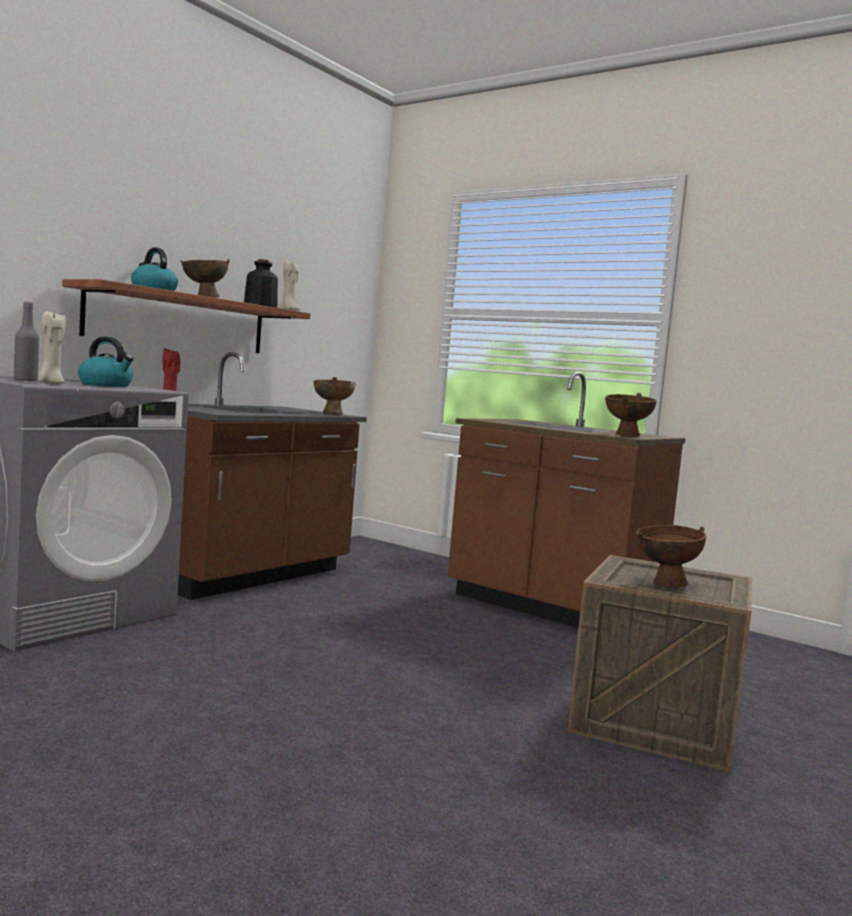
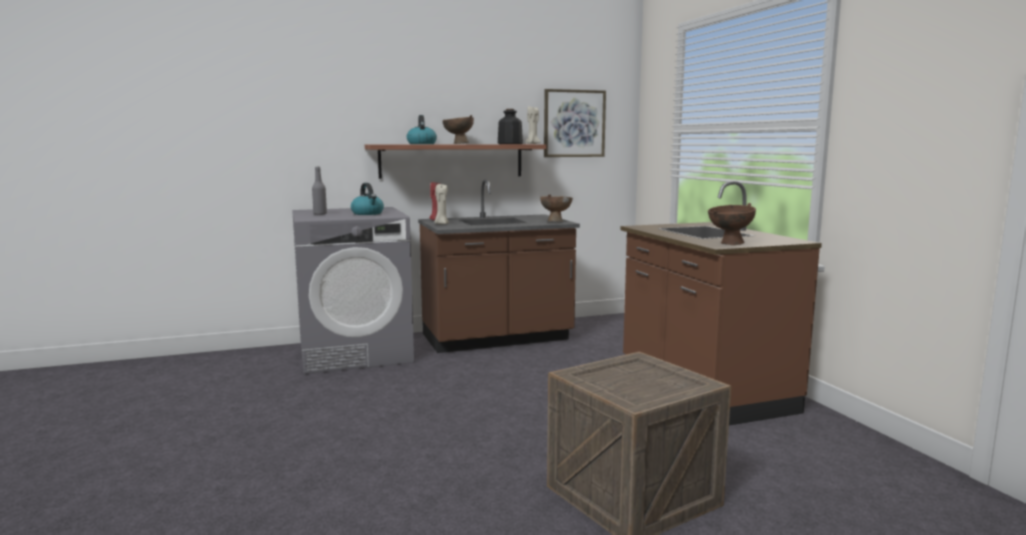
camera: 35 degrees right, 5 degrees up
(50, 383) = (325, 216): beige candle -> beige candle (441, 224)
(318, 292) = (574, 123): none -> picture
(663, 584) = (624, 381): brown bowl -> none

